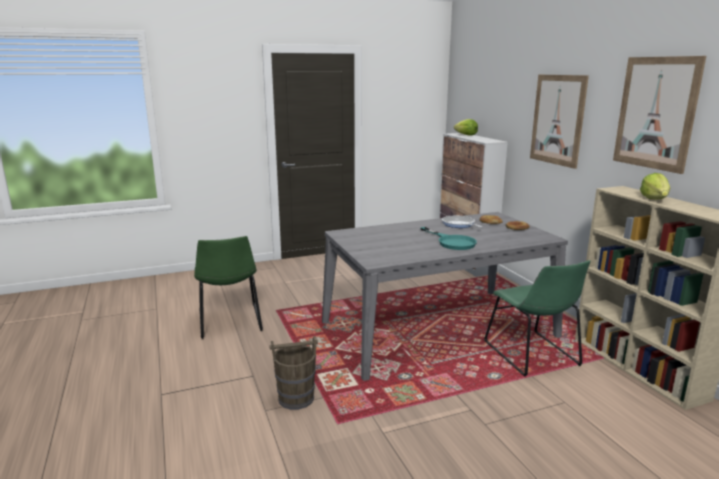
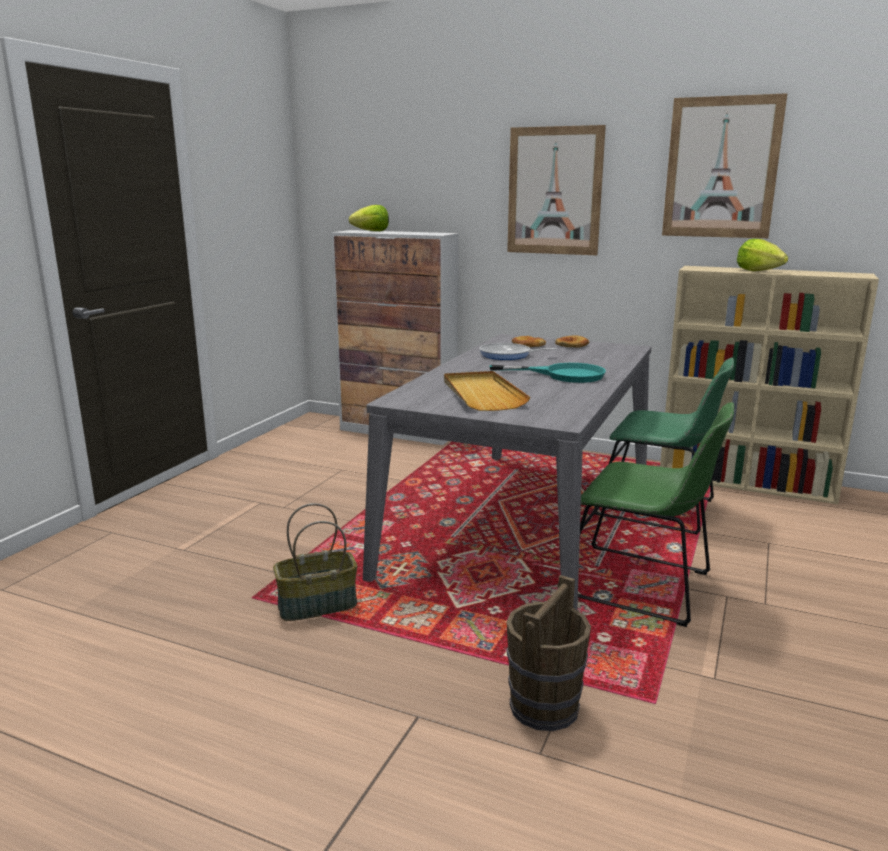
camera: 45 degrees left, 0 degrees up
(230, 322) = (201, 657): green chair -> green chair (643, 586)
(290, 323) = (317, 606): none -> basket
(382, 240) = (482, 394): none -> beige tray

